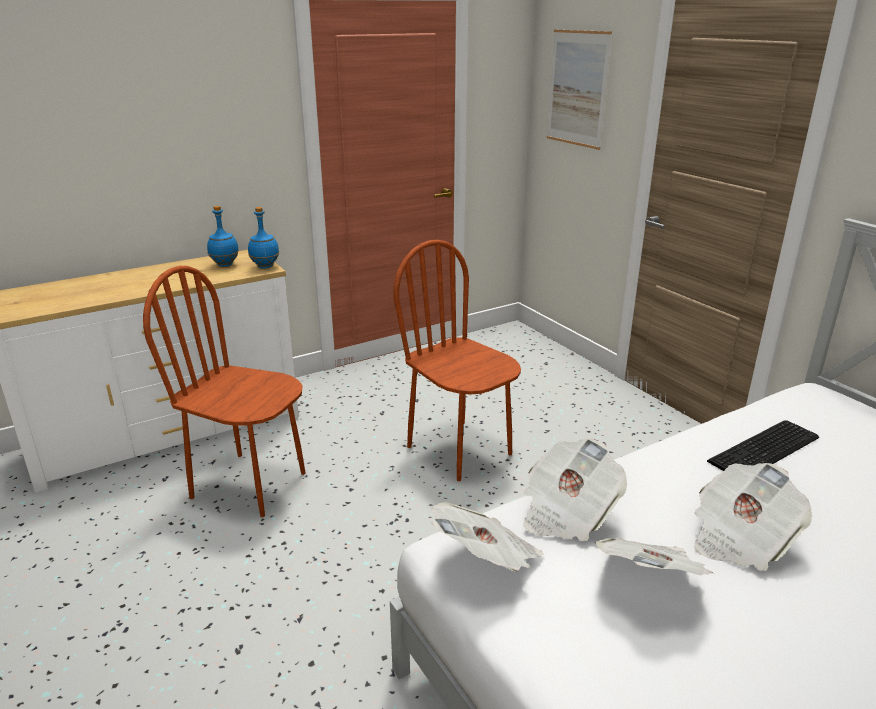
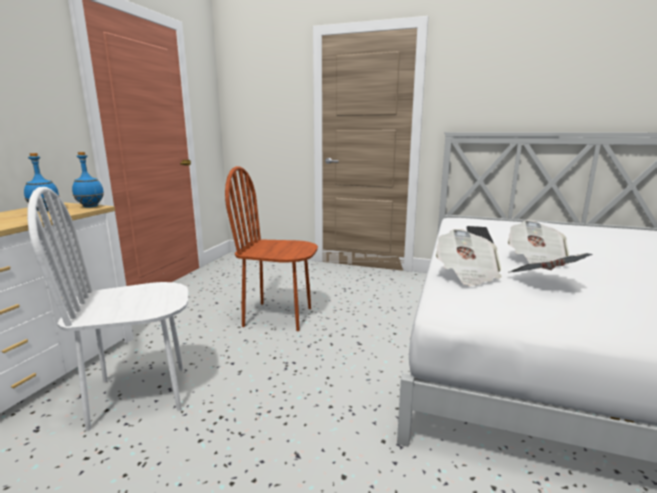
camera: 40 degrees left, 10 degrees down
(249, 484) = (140, 395): brown chair -> white chair
(487, 559) = (476, 303): newspaper -> none
(577, 88) = (259, 93): picture -> none

